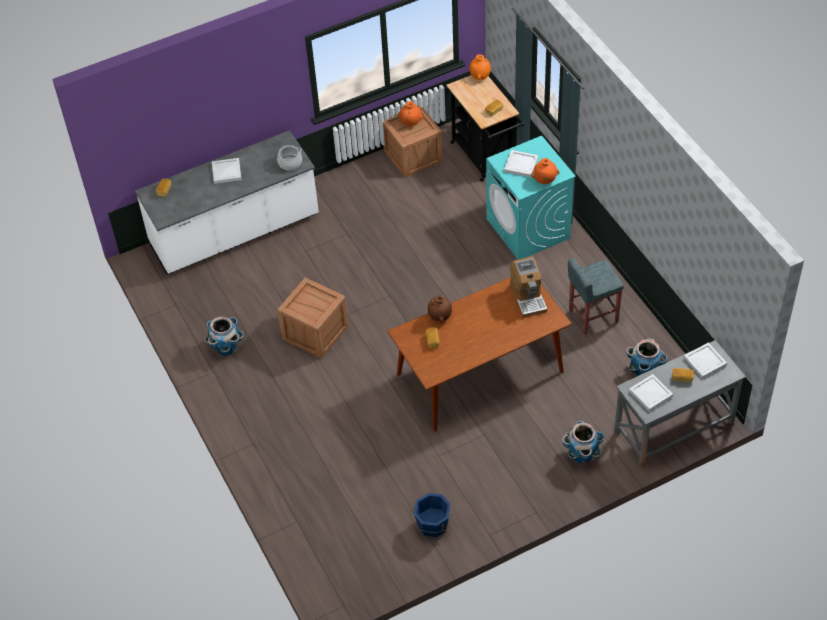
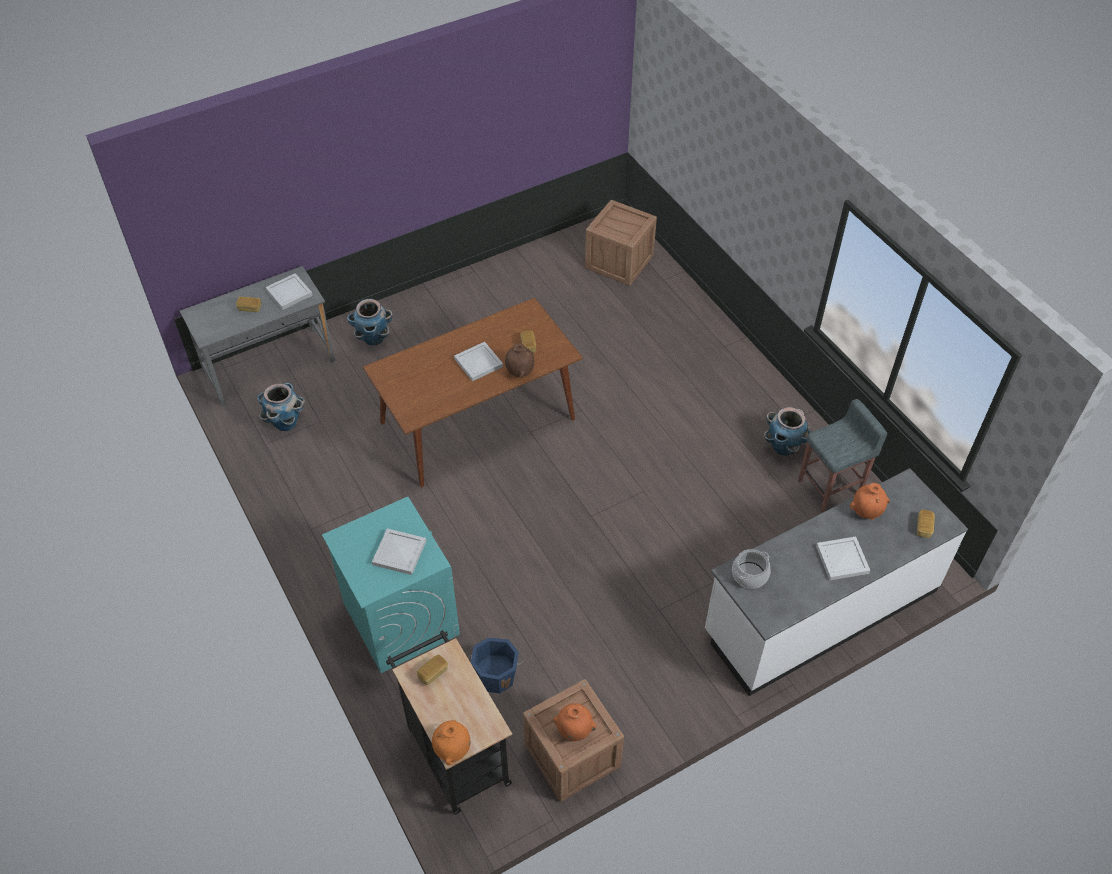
camera: 175 degrees right, 0 degrees up
(315, 332) = (679, 467): crate -> crate (619, 262)
(432, 525) = (529, 278): blue bucket -> blue bucket (496, 676)
(528, 297) = (411, 396): coffee machine -> none
(544, 181) = (368, 525): orange vase -> orange vase (866, 512)
(592, 316) = (334, 489): grey stool -> grey stool (830, 487)
(704, 361) = (220, 325): white tray -> white tray (479, 363)

